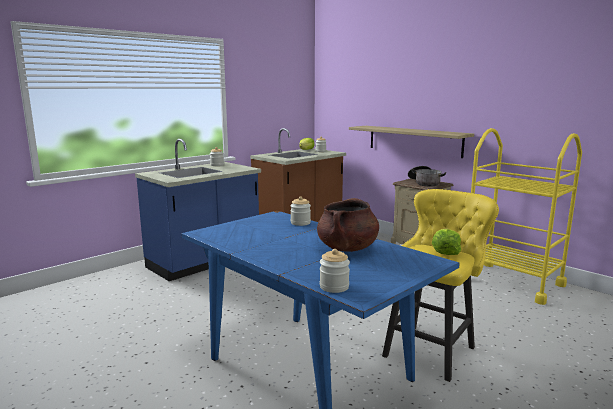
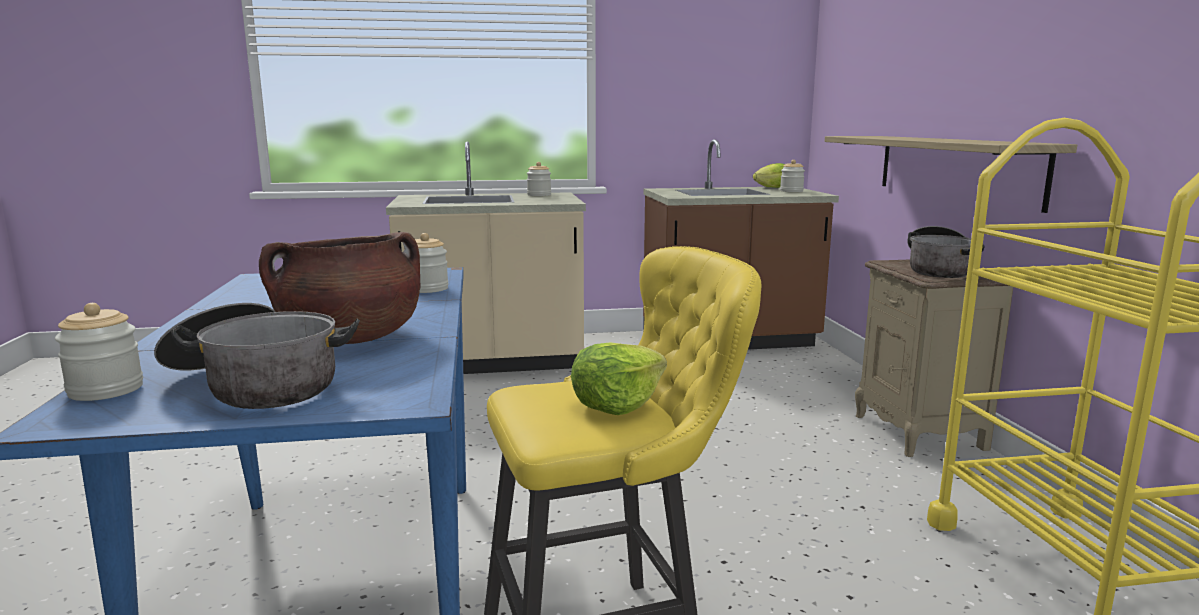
camera: 35 degrees right, 0 degrees up
(205, 262) = (493, 362): blue counter -> beige counter
(378, 270) = (257, 385): none -> cooking pot

